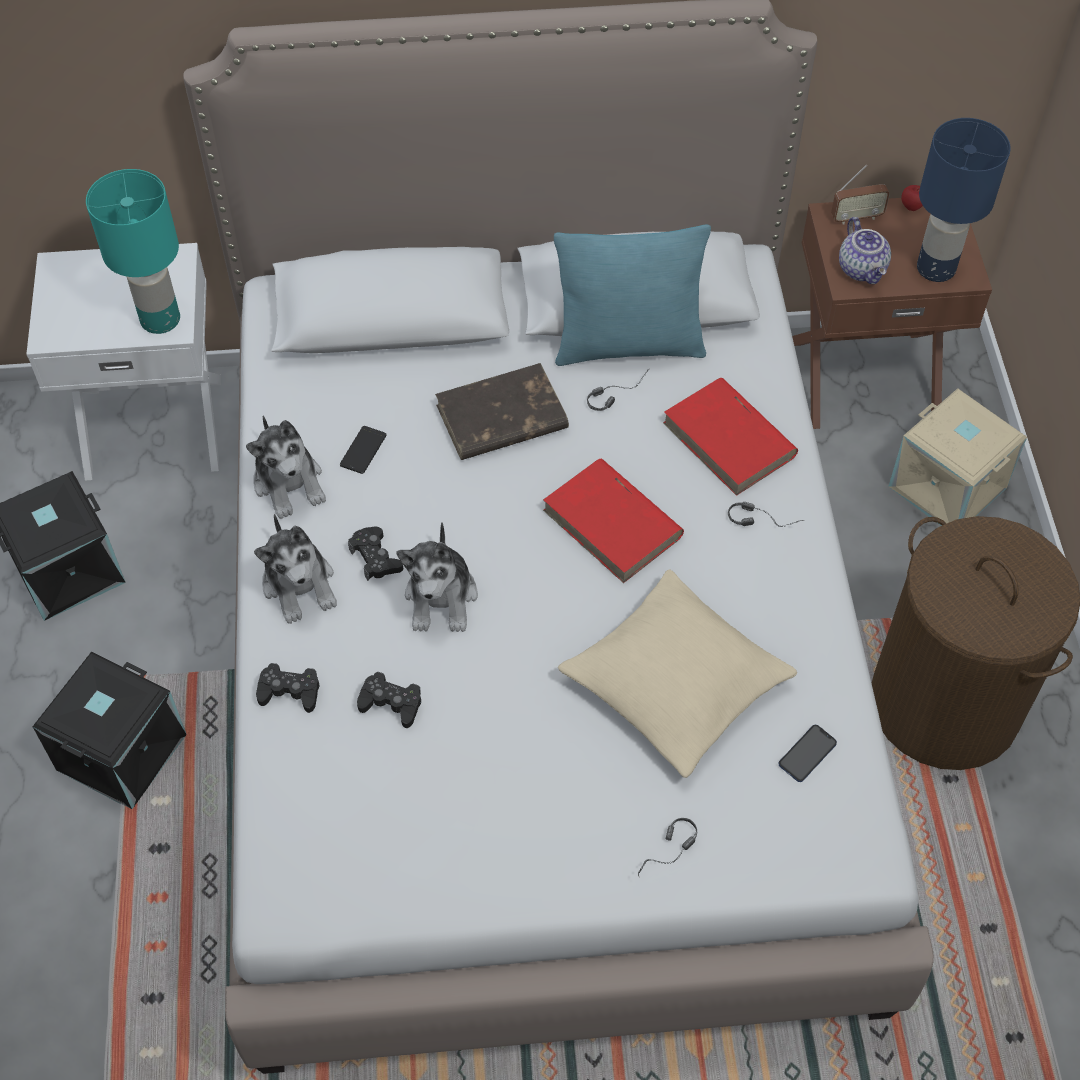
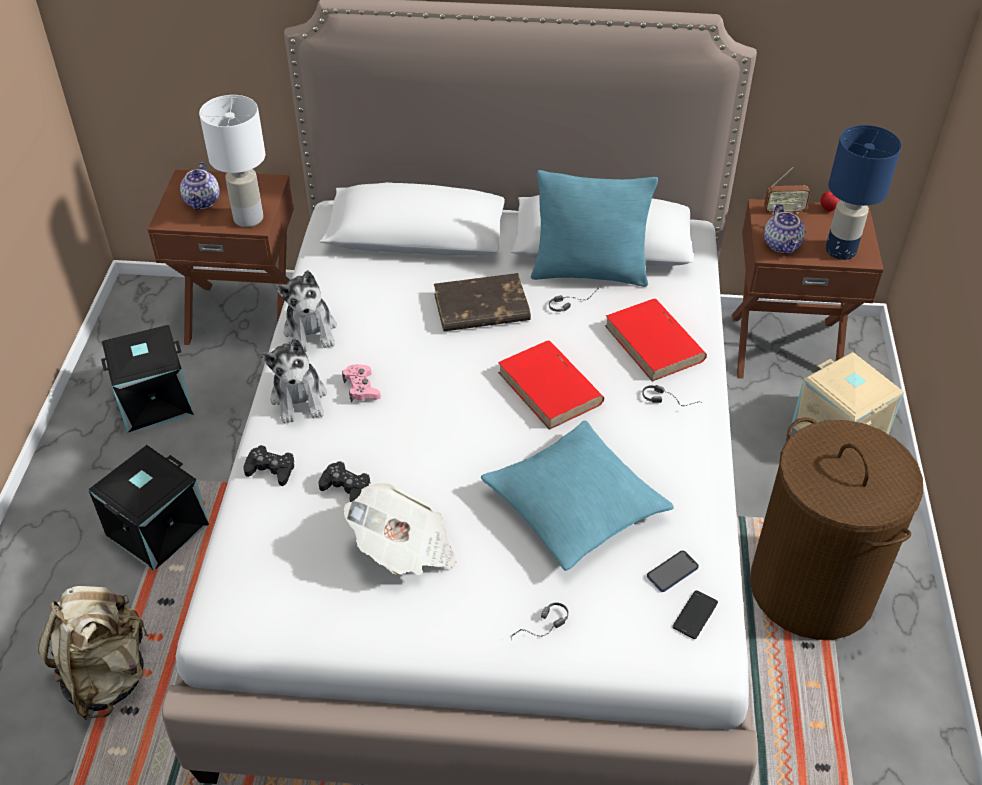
camera: 10 degrees right, 10 degrees down
(91, 301) = (203, 202): none -> teapot
(111, 957) = (107, 675): none -> beige backpack
(154, 424) = (244, 315): white nightstand -> brown nightstand
(161, 319) = (249, 218): turquoise table lamp -> white table lamp
(363, 450) = (371, 316): phone -> phone (695, 615)
(375, 558) = (361, 388): black game controller -> pink game controller
(441, 597) = (405, 420): plush toy -> none
(482, 775) = (404, 549): none -> newspaper
(675, 683) = (575, 505): beige pillow -> turquoise pillow

